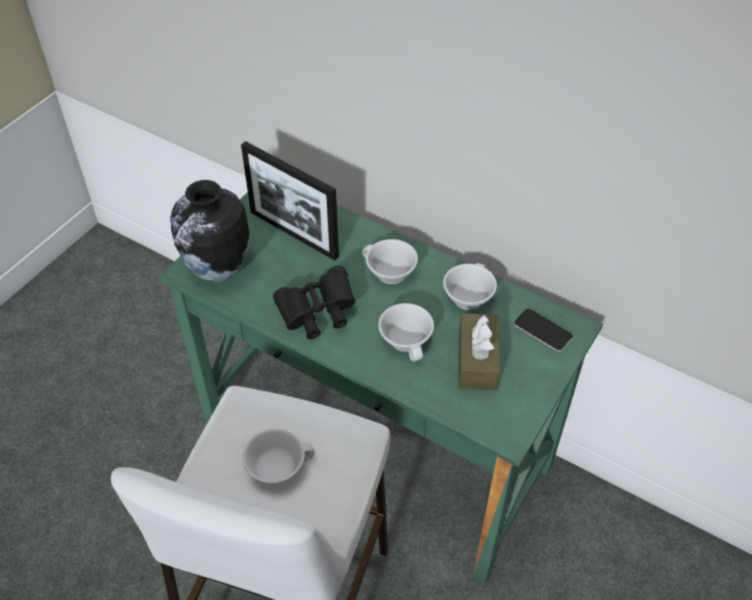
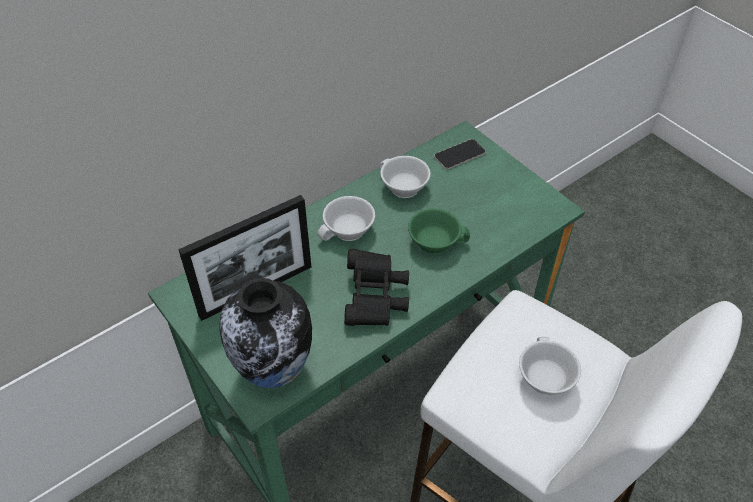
camera: 70 degrees left, 0 degrees up
(408, 340) = (435, 241): white cup -> green cup
(477, 360) = (475, 203): brown tissue box -> none

